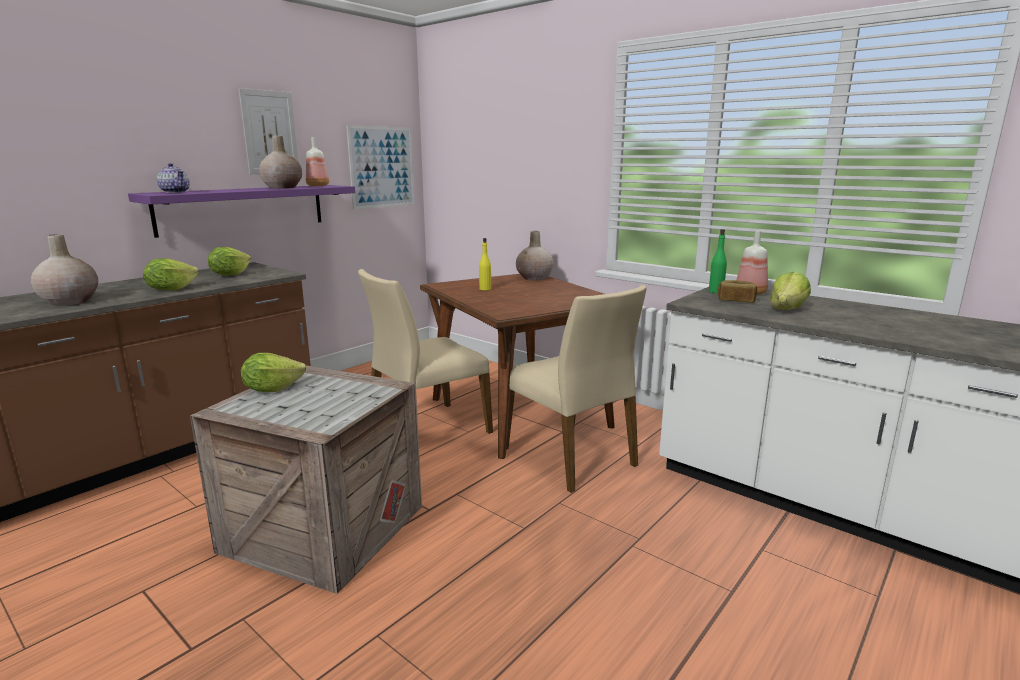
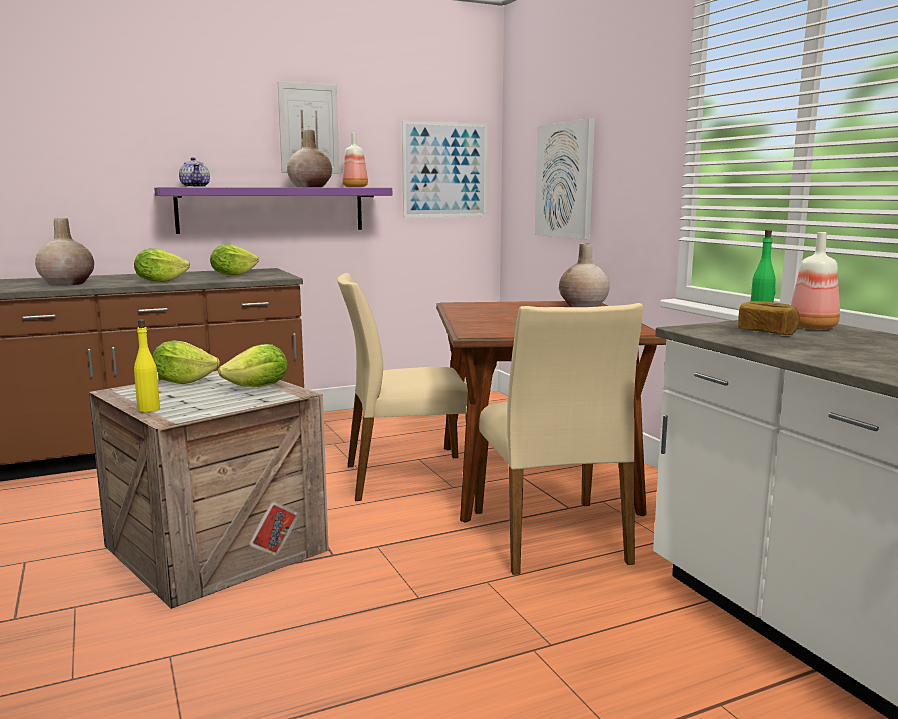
camera: 25 degrees right, 5 degrees down
(485, 289) = (501, 311): yellow bottle -> yellow bottle (149, 409)
(493, 178) = (565, 180): none -> picture
(787, 309) = (827, 346): lettuce -> lettuce (258, 387)

